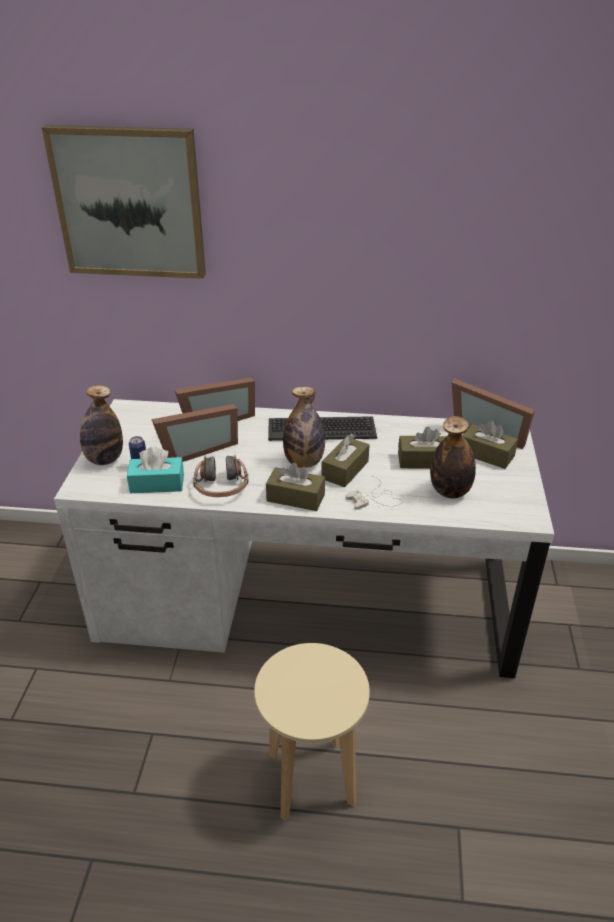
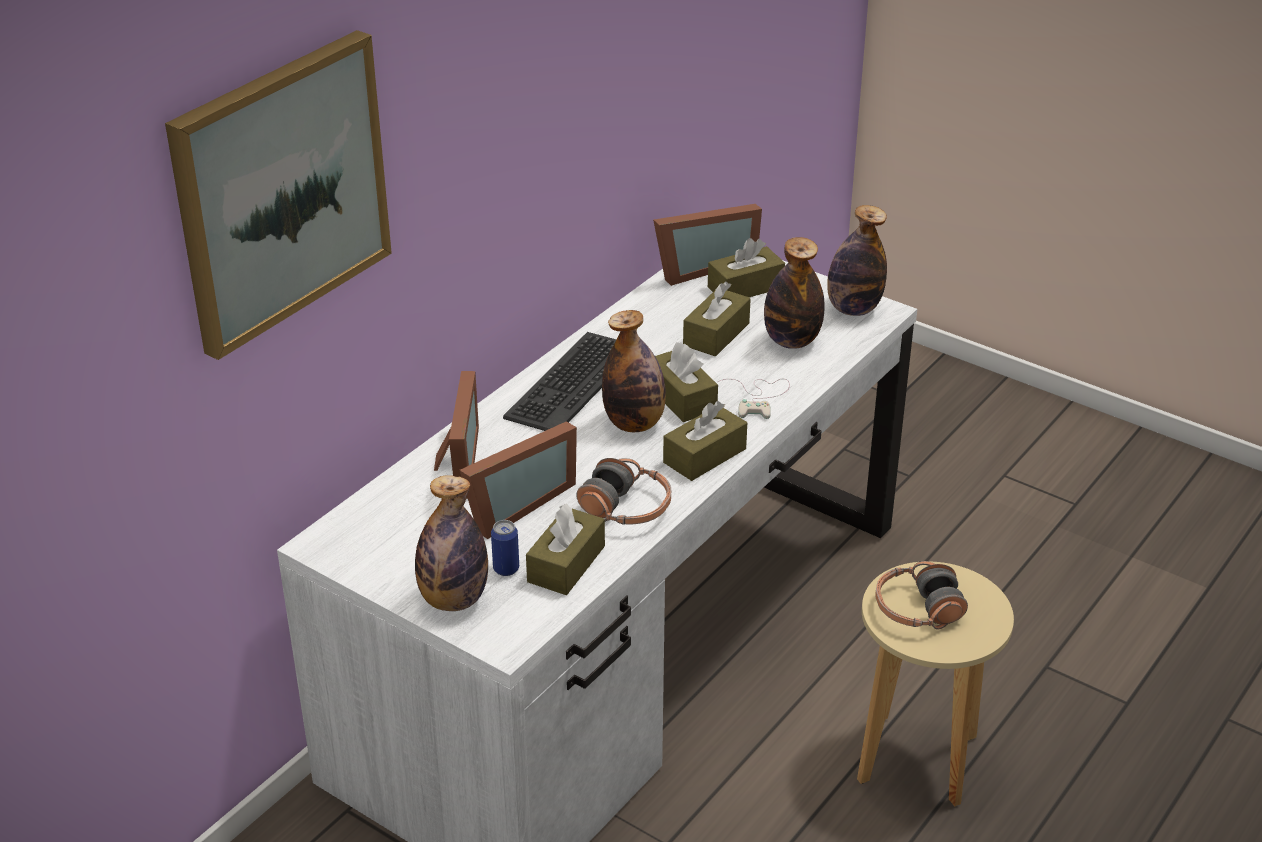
camera: 60 degrees left, 0 degrees up
(157, 484) = (566, 564): turquoise tissue box -> brown tissue box
(196, 449) = (513, 505): picture frame -> picture frame turned 45 degrees clockwise
(304, 676) = (917, 610): none -> headphones
(517, 505) = (853, 309): none -> bottle

